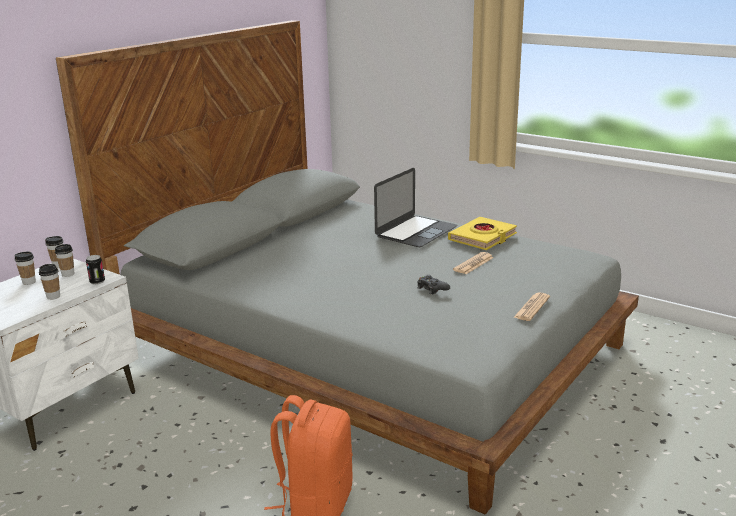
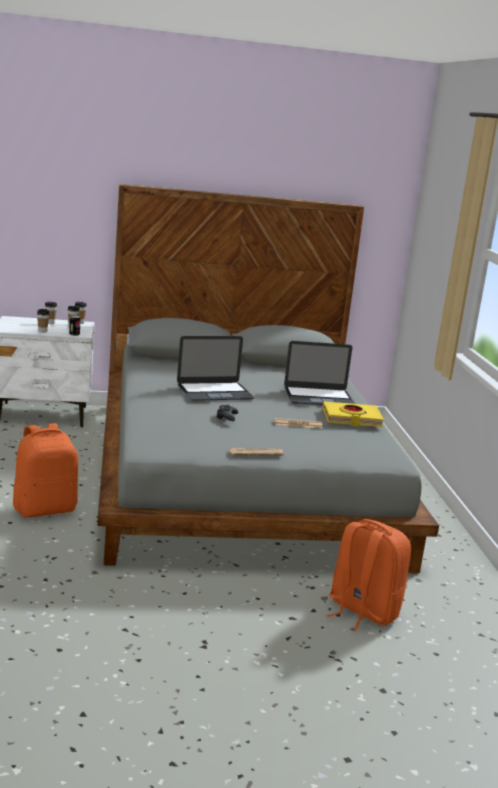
camera: 45 degrees right, 5 degrees down
(351, 271) = (215, 392): none -> laptop
(669, 400) = (362, 611): none -> orange backpack

